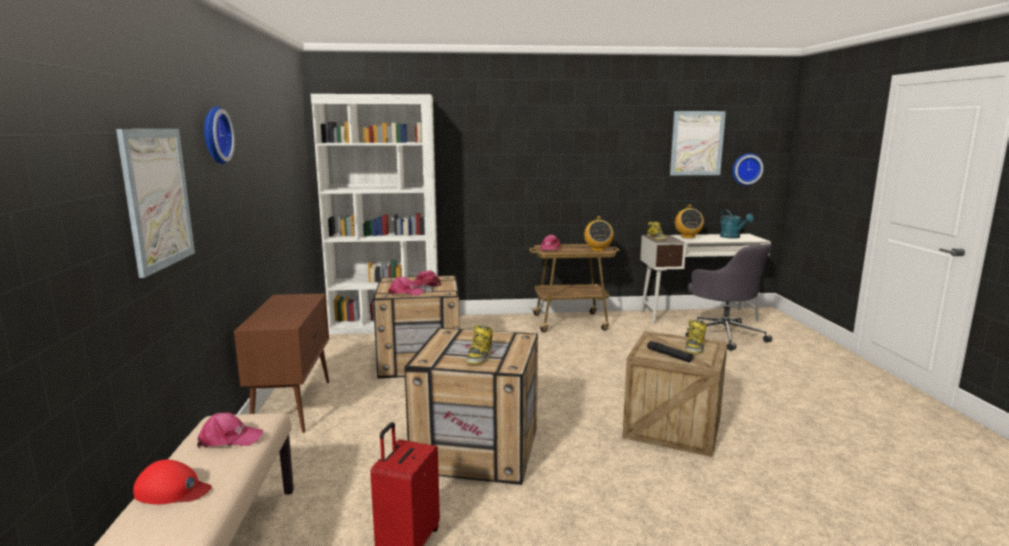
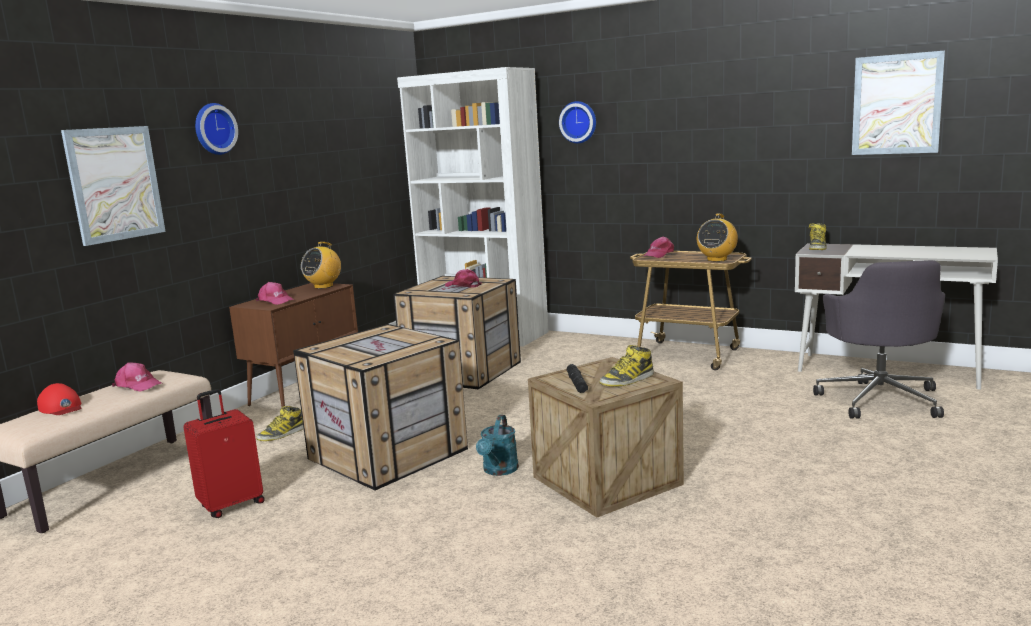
camera: 35 degrees right, 0 degrees up
(405, 292) = (431, 291): pink cap -> pink cap (275, 301)
(480, 356) = (364, 351): boot -> boot (281, 434)
(687, 237) = (871, 248): radio -> radio (323, 286)
(732, 237) = (945, 251): turquoise watering can -> turquoise watering can (499, 471)
(746, 169) = (989, 142): wall clock -> wall clock (578, 122)

